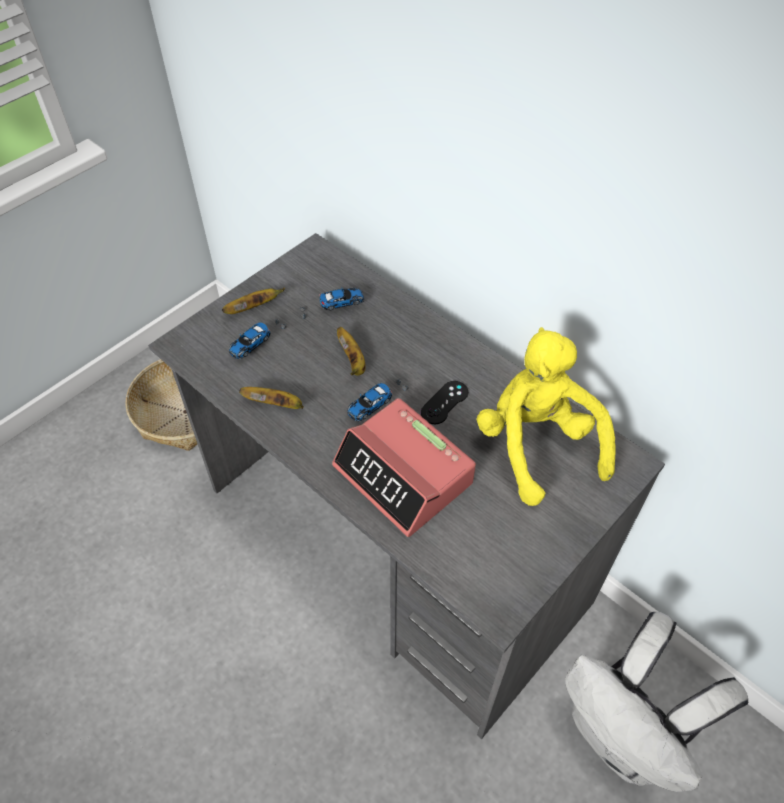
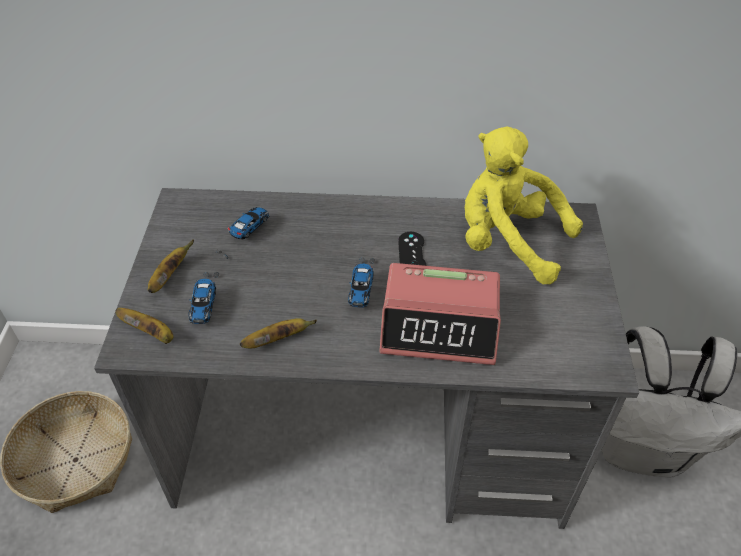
camera: 40 degrees left, 5 degrees down
(353, 360) = (306, 266): banana -> banana (151, 333)

